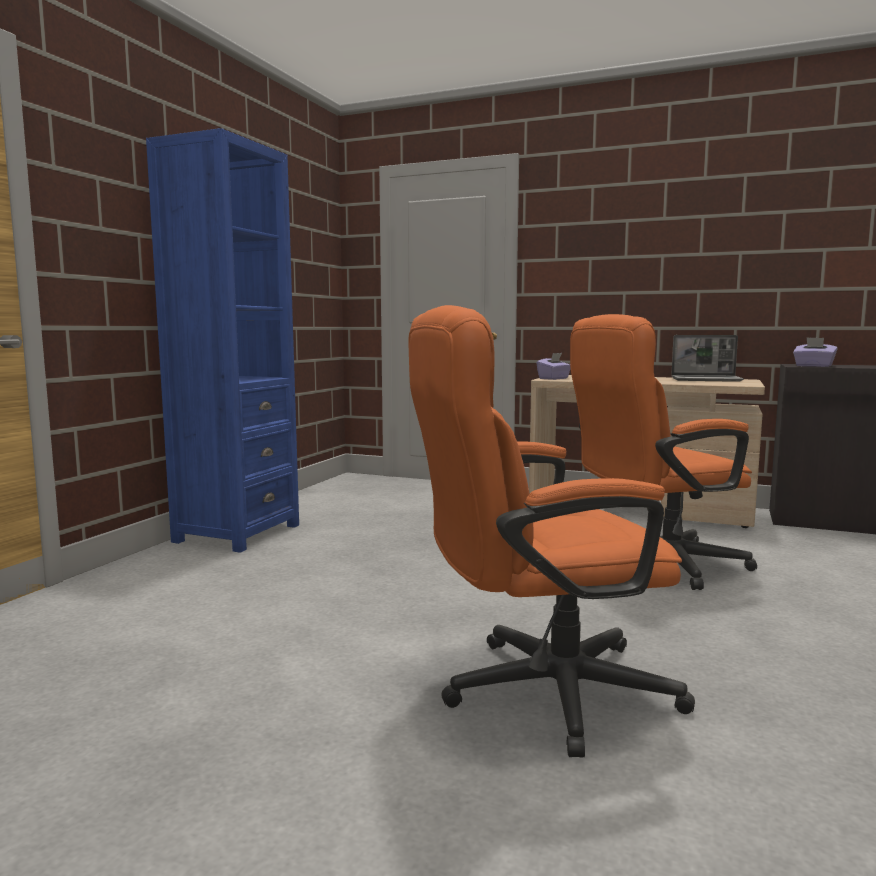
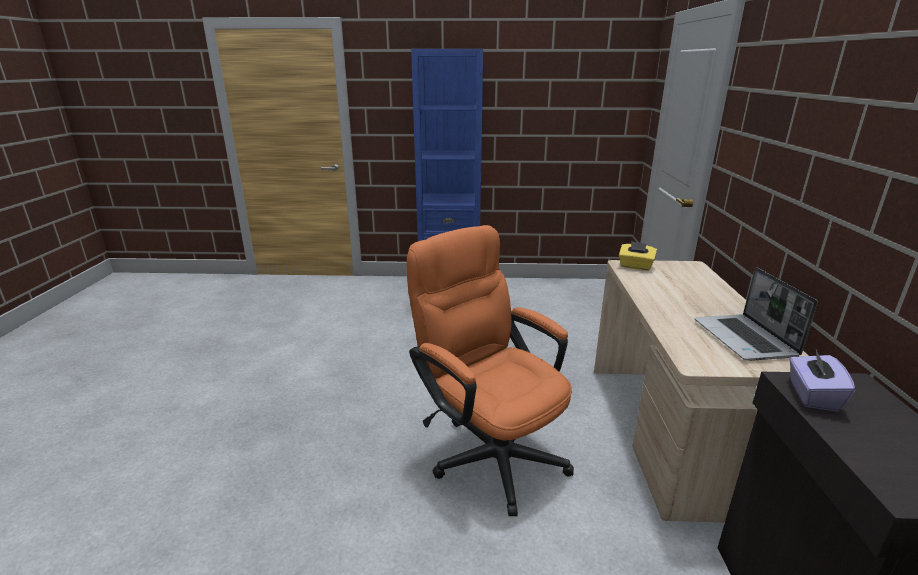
camera: 70 degrees right, 15 degrees up
(538, 692) = (259, 418): orange office chair -> none
(554, 378) = (635, 266): purple tissue box -> yellow tissue box

